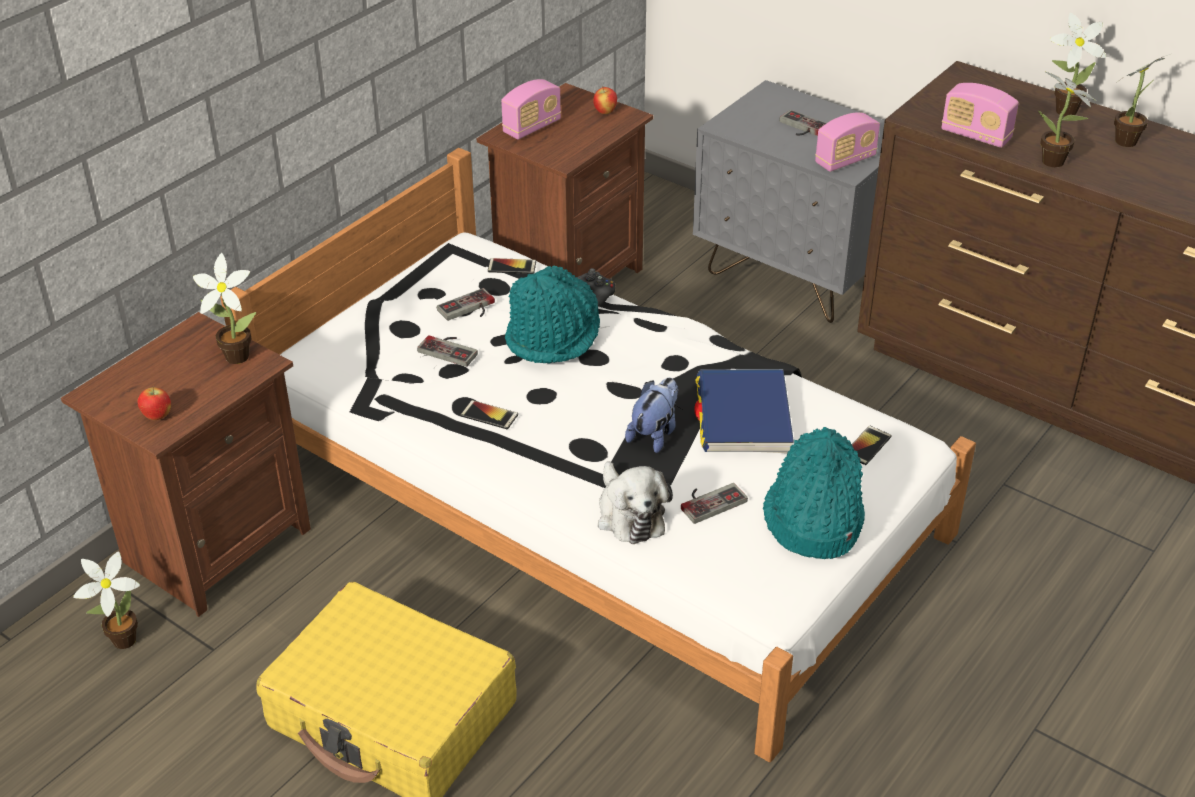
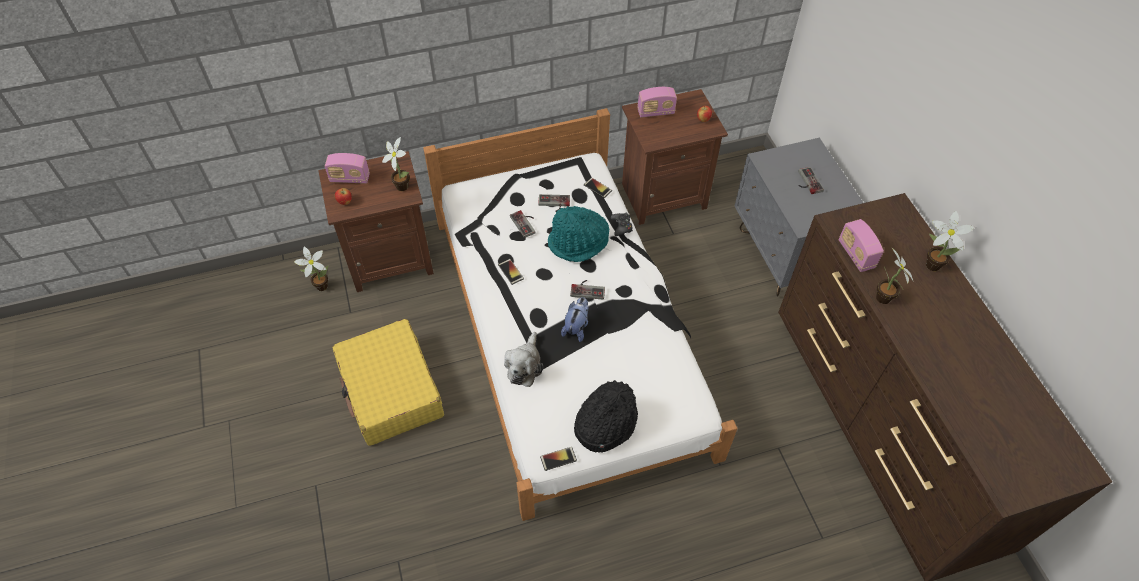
camera: 35 degrees right, 15 degrees up
(654, 434) = (576, 327): plush toy -> plush toy turned 45 degrees counterclockwise
(709, 500) = (567, 381): game controller -> game controller (588, 289)
(743, 416) = (627, 342): blue book -> none
(812, 520) = (605, 422): turquoise hat -> black hat
(845, 160) = (809, 218): radio -> radio (350, 178)
(867, 446) = (673, 397): phone -> phone (558, 459)
(1129, 140) = (949, 308): potted plant -> none

